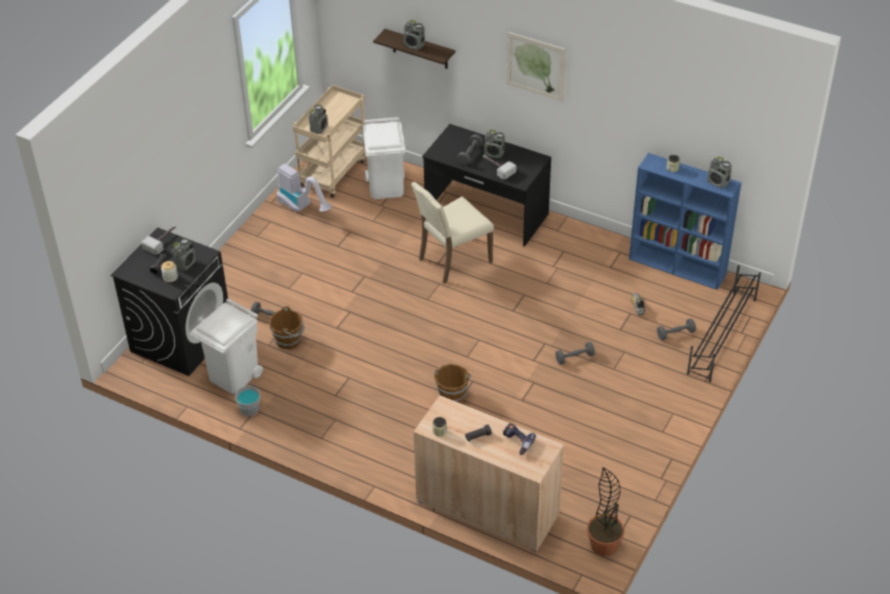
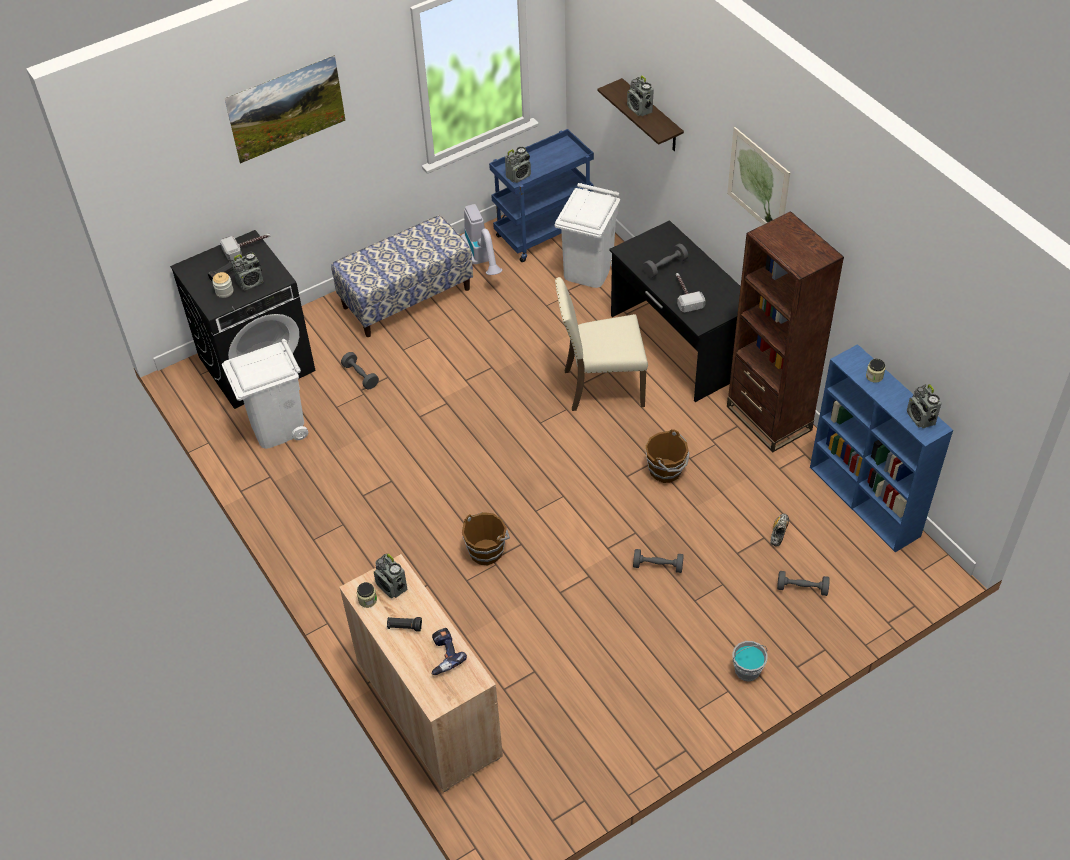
camera: 30 degrees right, 5 degrees up
(172, 133) = (290, 125): none -> picture
(249, 409) = (266, 473): grey bucket -> grey bucket (747, 670)
(263, 252) = (406, 297): none -> bench
(289, 340) = (361, 410): brown bucket -> brown bucket (666, 470)
(333, 172) = (543, 232): beige cart -> blue cart
(494, 154) = (694, 276): radio -> radio (392, 587)
(581, 239) = (768, 418): none -> brown bookcase
(604, 545) = (527, 823): potted plant -> none
(721, 336) = (859, 616): black shoe rack -> none

